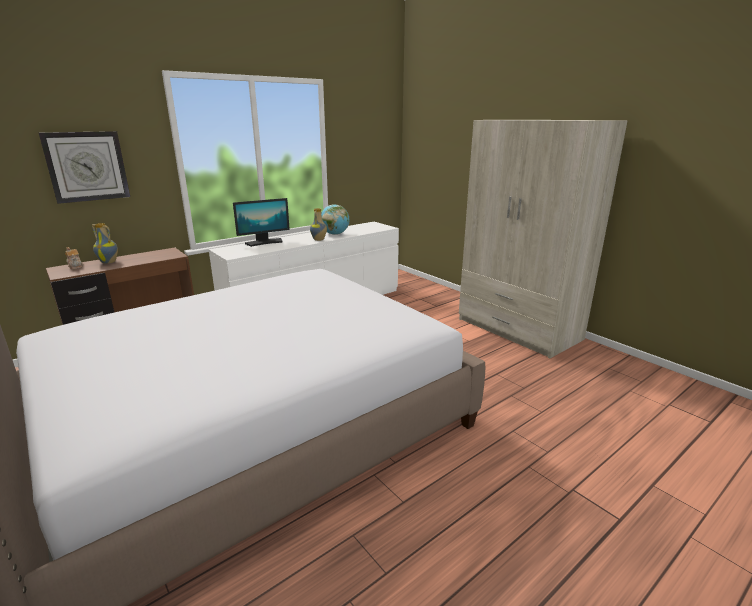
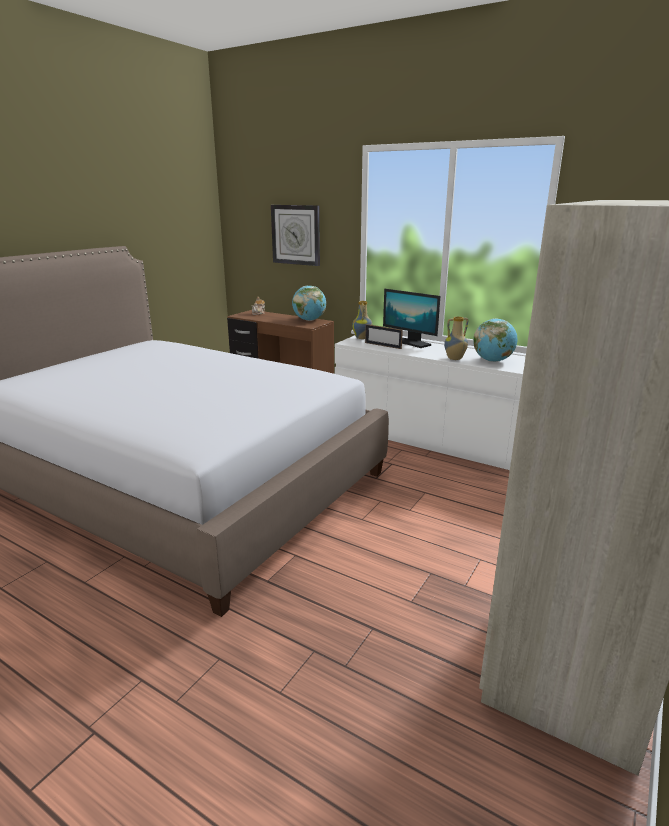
camera: 70 degrees right, 0 degrees up
(109, 262) = (275, 317): vase -> vase (362, 338)
(154, 253) = (309, 320): none -> globe
(259, 249) = (383, 345): none -> picture frame

